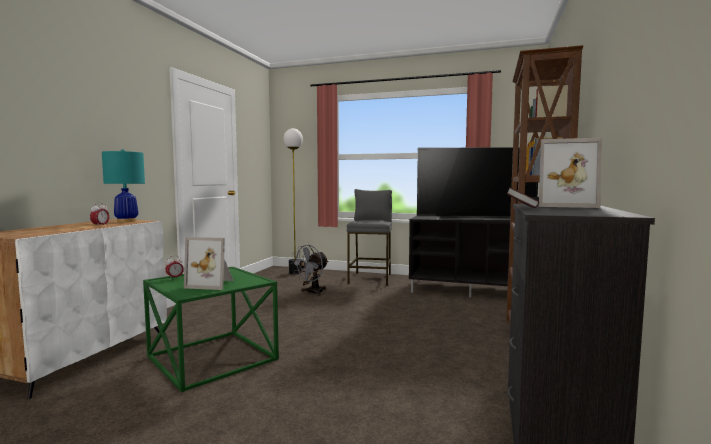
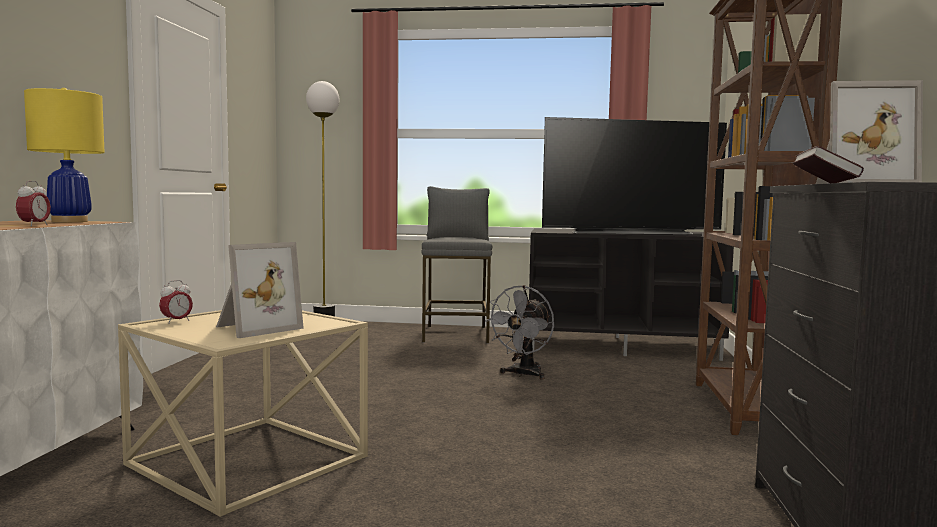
camera: 10 degrees left, 0 degrees up
(126, 221) = (69, 221): turquoise table lamp -> yellow table lamp
(212, 284) = (255, 328): picture frame -> picture frame turned 45 degrees counterclockwise
(213, 357) = (248, 459): green side table -> beige side table
(311, 293) = (369, 356): grey fan -> grey fan (523, 375)

